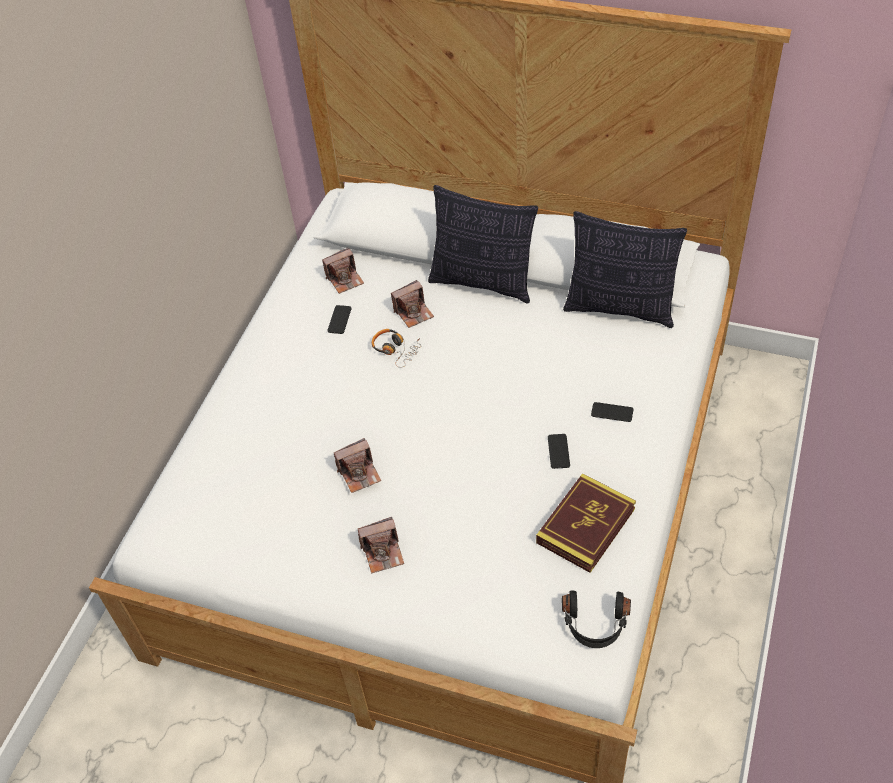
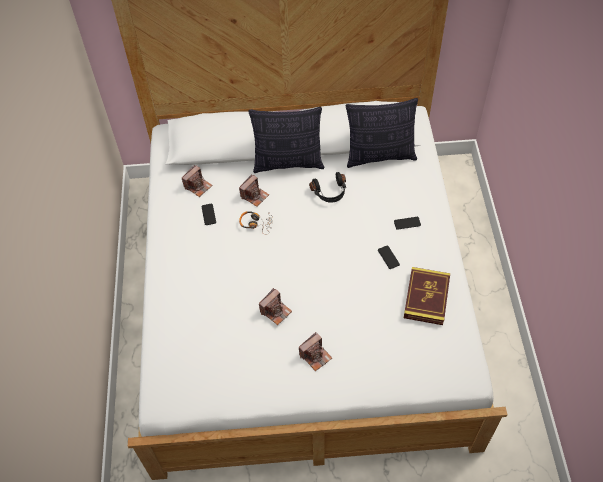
camera: 25 degrees left, 5 degrees up
(595, 625) = (460, 355): black headphones -> black headphones (330, 192)

